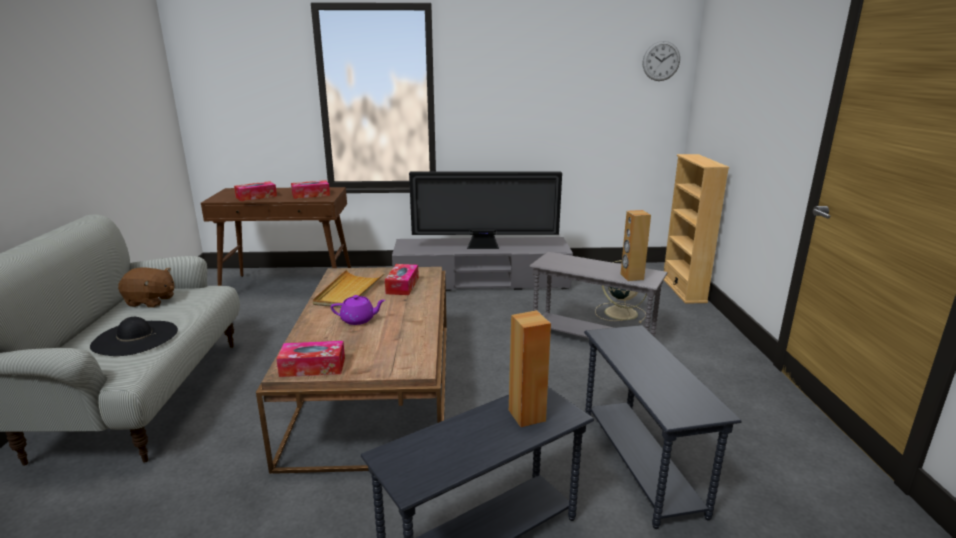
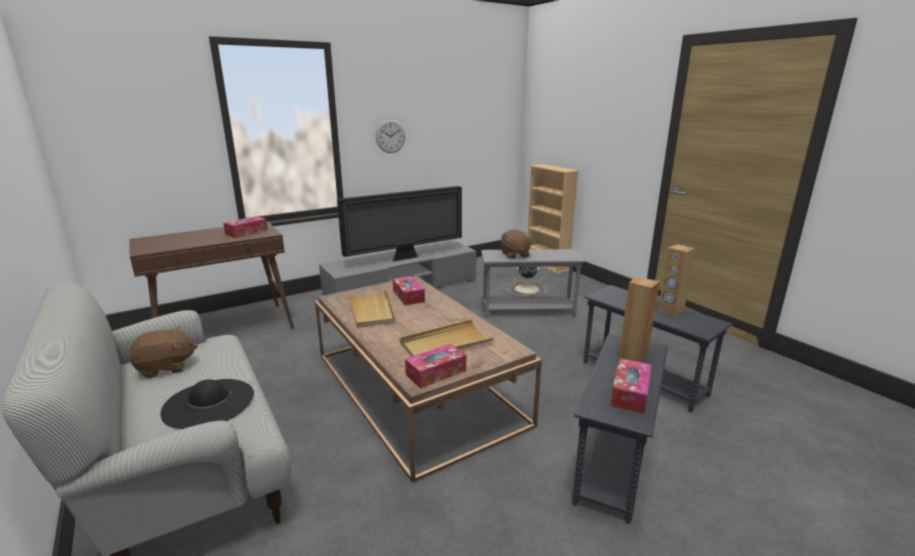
camera: 30 degrees left, 0 degrees up
(256, 197) = (188, 242): tissue box -> tissue box (630, 393)
(358, 320) = (415, 329): purple teapot -> none
(363, 342) = (445, 344): none -> beige tray
(576, 264) = (514, 255): none -> brown plush toy
(631, 277) = (561, 256): brown speaker -> brown speaker (670, 311)
(661, 61) = (504, 95): wall clock -> wall clock (390, 136)

